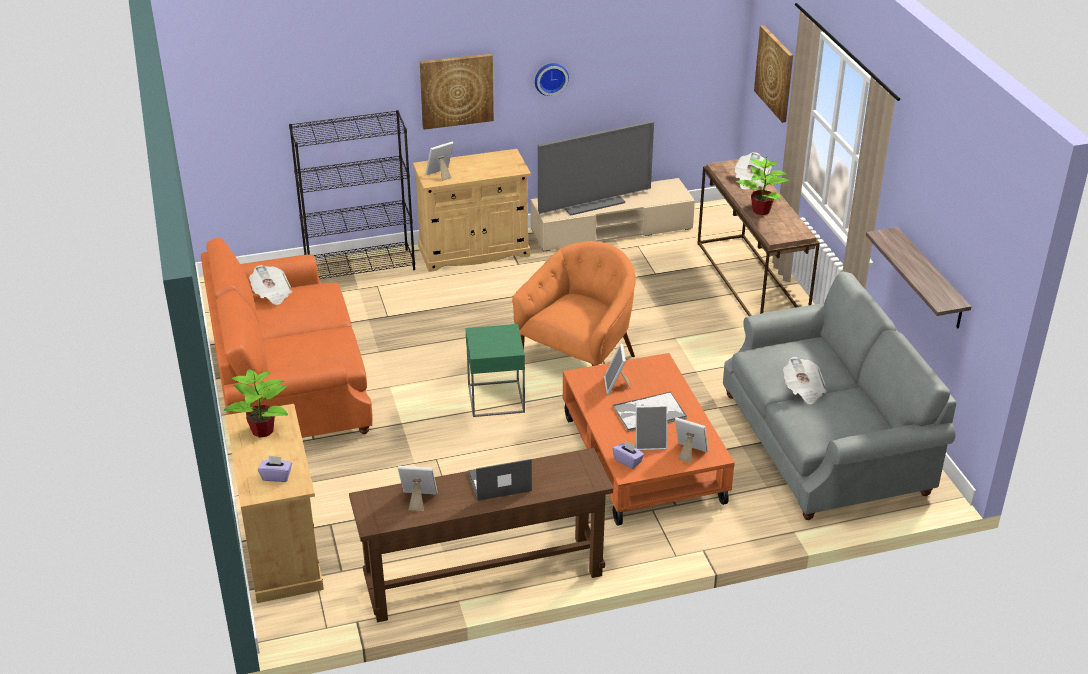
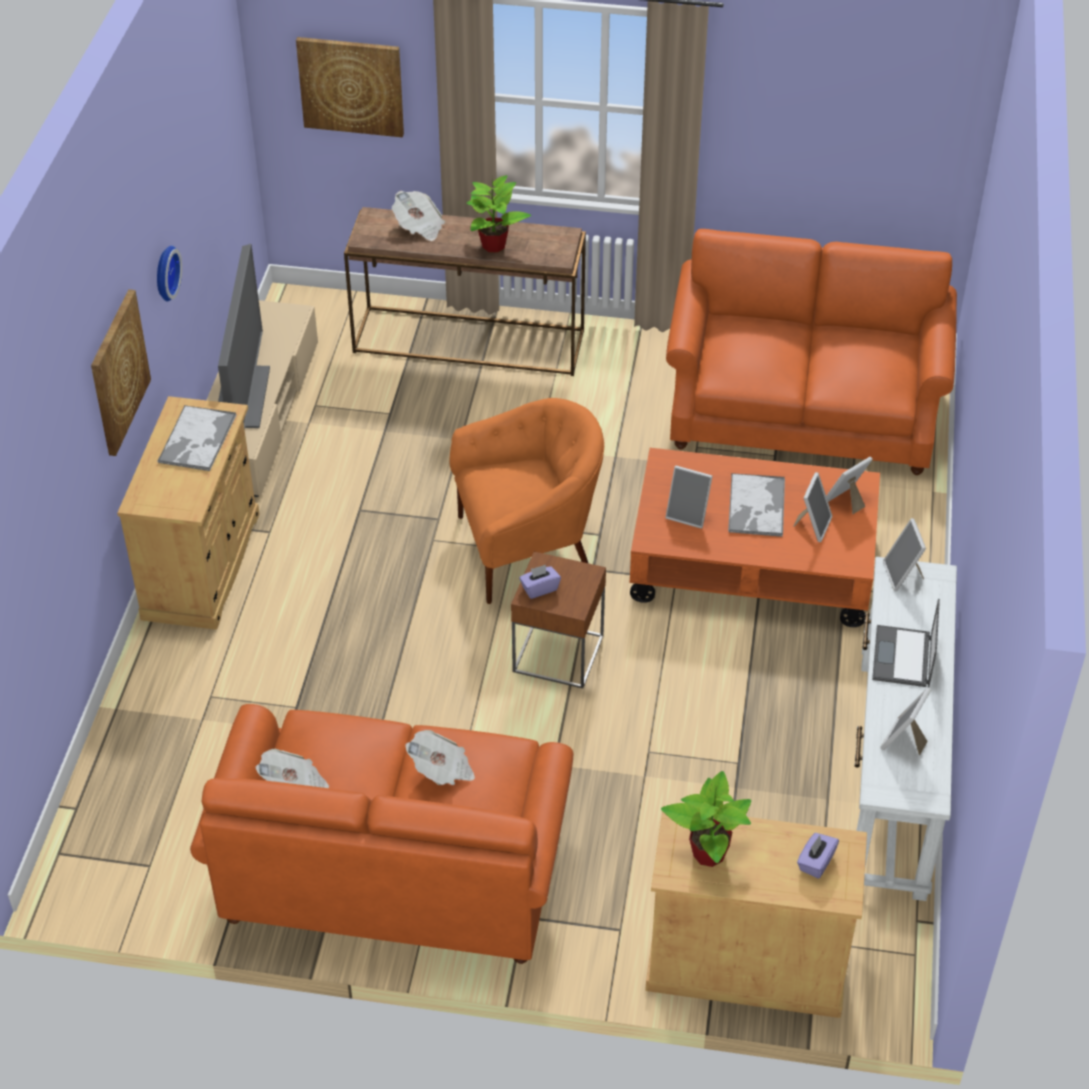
camera: 65 degrees left, 10 degrees up
(360, 266) = (145, 700): black bookcase -> none
(440, 175) = (179, 494): picture frame -> picture frame (903, 575)
(484, 577) = (891, 775): brown console table -> white console table
(488, 167) = (197, 440): none -> tray
(496, 398) = (558, 653): green side table -> brown side table
(579, 360) = (527, 548): orange armchair -> orange armchair turned 105 degrees clockwise
(628, 461) = (835, 555): purple tissue box -> purple tissue box (539, 588)
(803, 390) = (812, 365): newspaper -> newspaper (442, 770)
(825, 443) = (804, 409): grey sofa -> orange sofa
(930, 279) = (816, 171): shelf -> none

